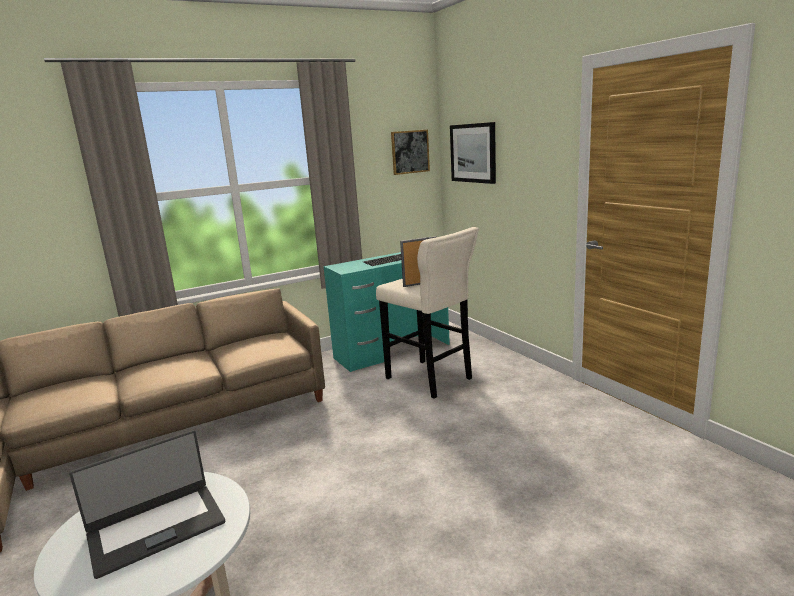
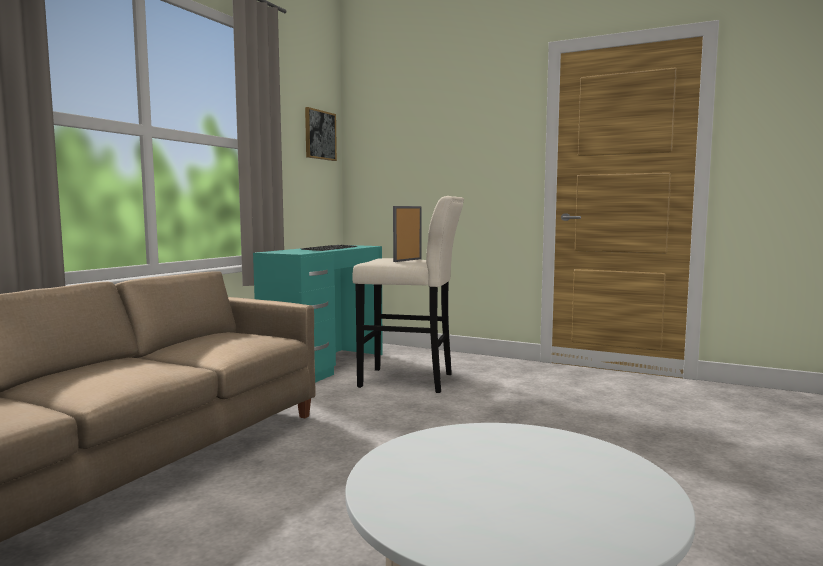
camera: 35 degrees left, 10 degrees down
(156, 527) = (518, 476): laptop -> none
(473, 153) = (398, 140): picture -> none

